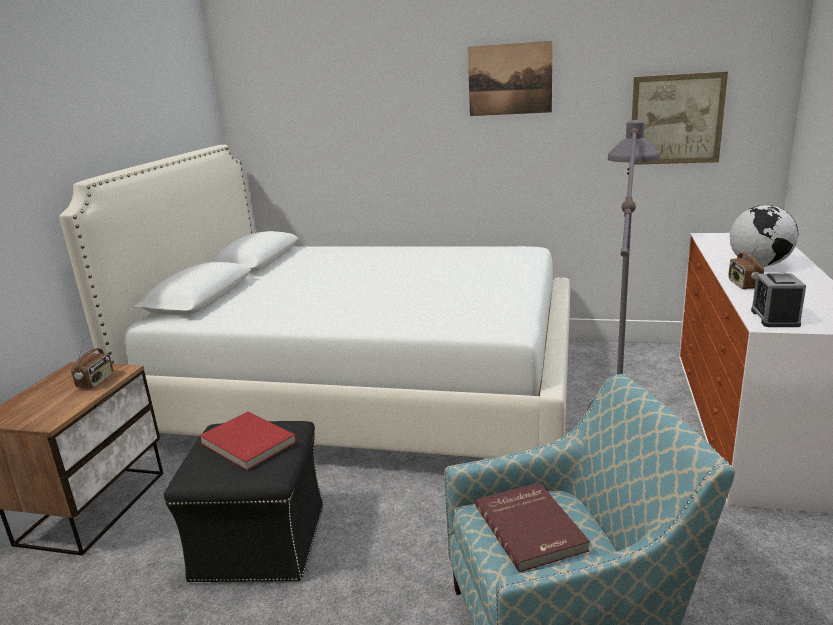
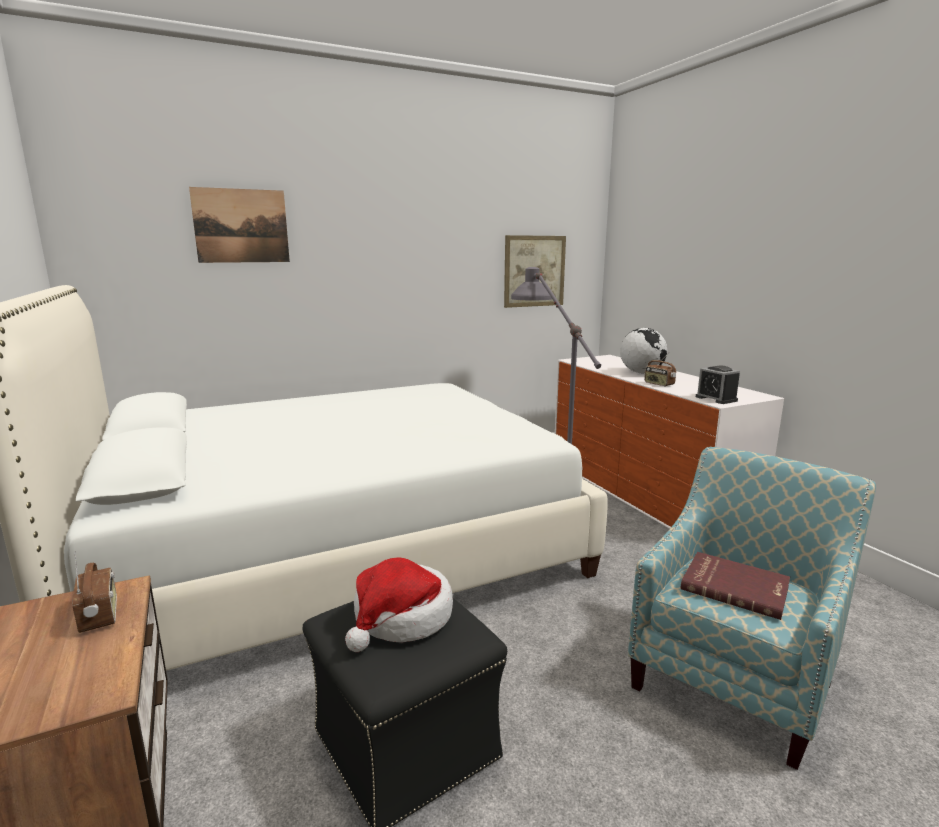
camera: 40 degrees left, 5 degrees down
(247, 443) = (401, 618): red book -> hat
(510, 79) = (408, 230): picture -> picture (241, 226)

